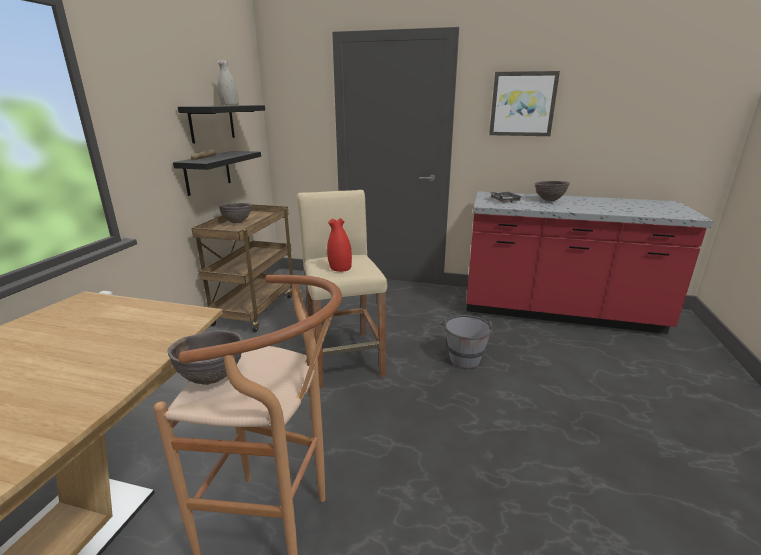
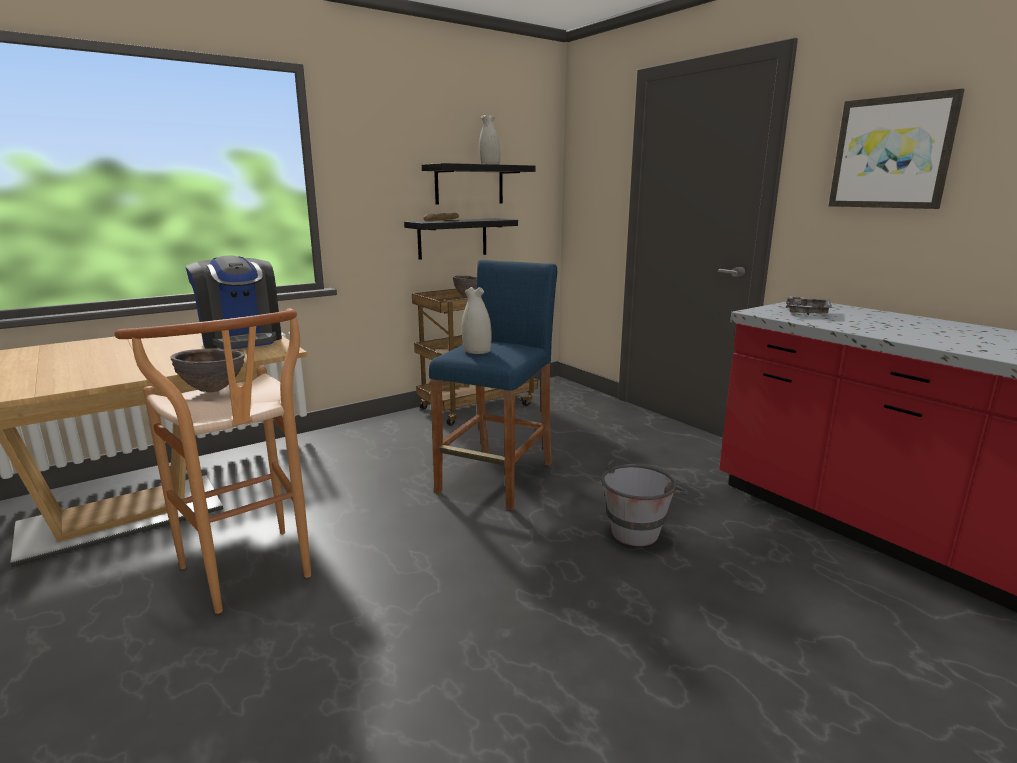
camera: 40 degrees right, 5 degrees down
(117, 317) = (241, 339): none -> coffee machine
(340, 268) = (476, 351): red vase -> white vase
(345, 358) = (496, 477): beige stool -> blue stool
(549, 201) = (894, 323): brown bowl -> none

